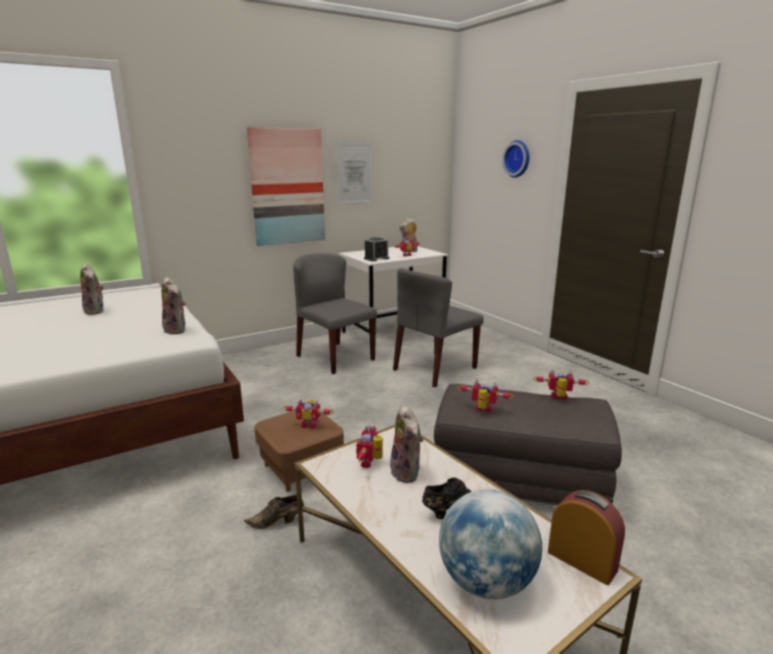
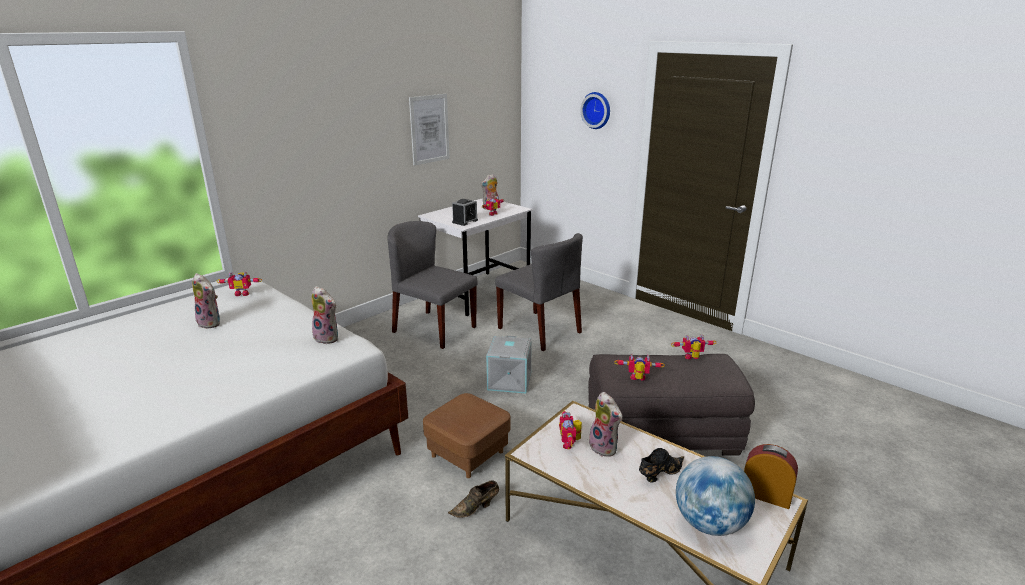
camera: 15 degrees left, 5 degrees up
(287, 187) = (365, 151): picture -> none
(310, 424) = (477, 412): toy robot -> toy robot (242, 293)
(381, 409) = (510, 381): none -> grey storage box
(435, 369) = (540, 330): grey chair -> grey chair turned 75 degrees counterclockwise

